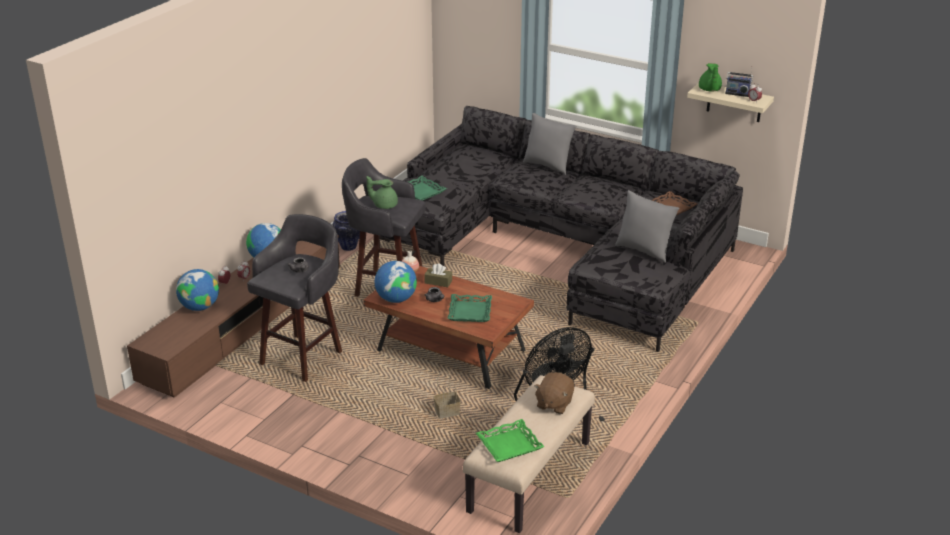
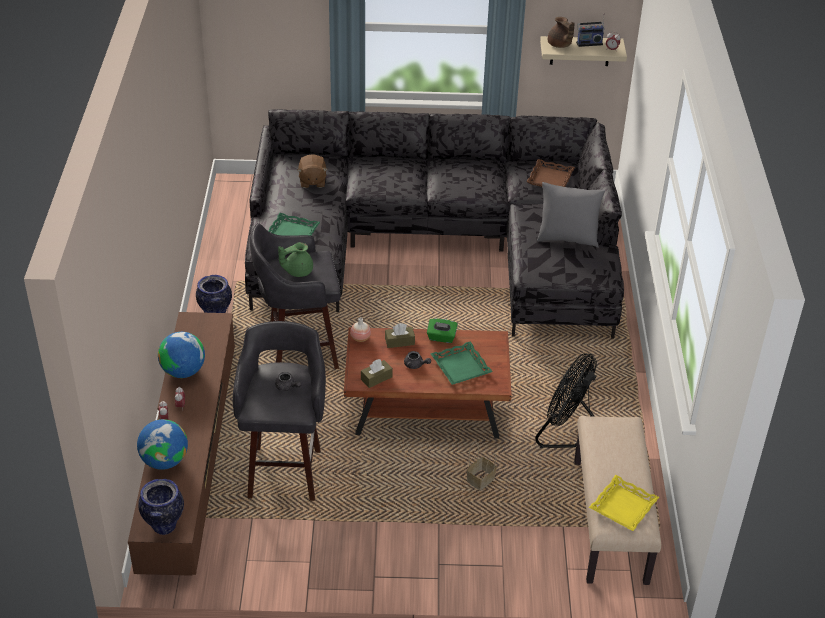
camera: 30 degrees left, 10 degrees up
(159, 344) = (164, 525): none -> vase
(396, 299) = (376, 378): globe -> brown tissue box
(474, 289) = (441, 337): none -> green tissue box
(509, 445) = (623, 507): green tray -> yellow tray
(548, 165) = (390, 159): grey pillow -> none
(554, 404) = (623, 445): brown plush toy -> brown plush toy (312, 181)
(709, 90) = (559, 45): green teapot -> brown teapot

